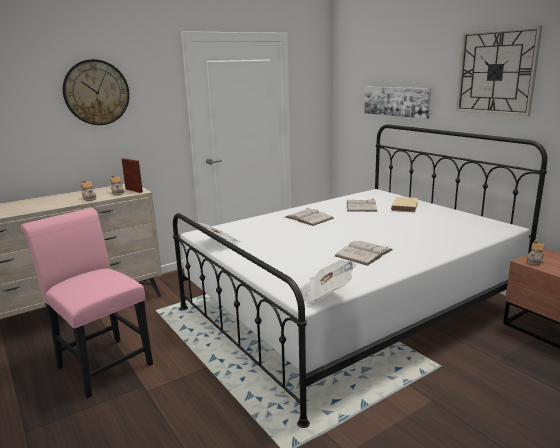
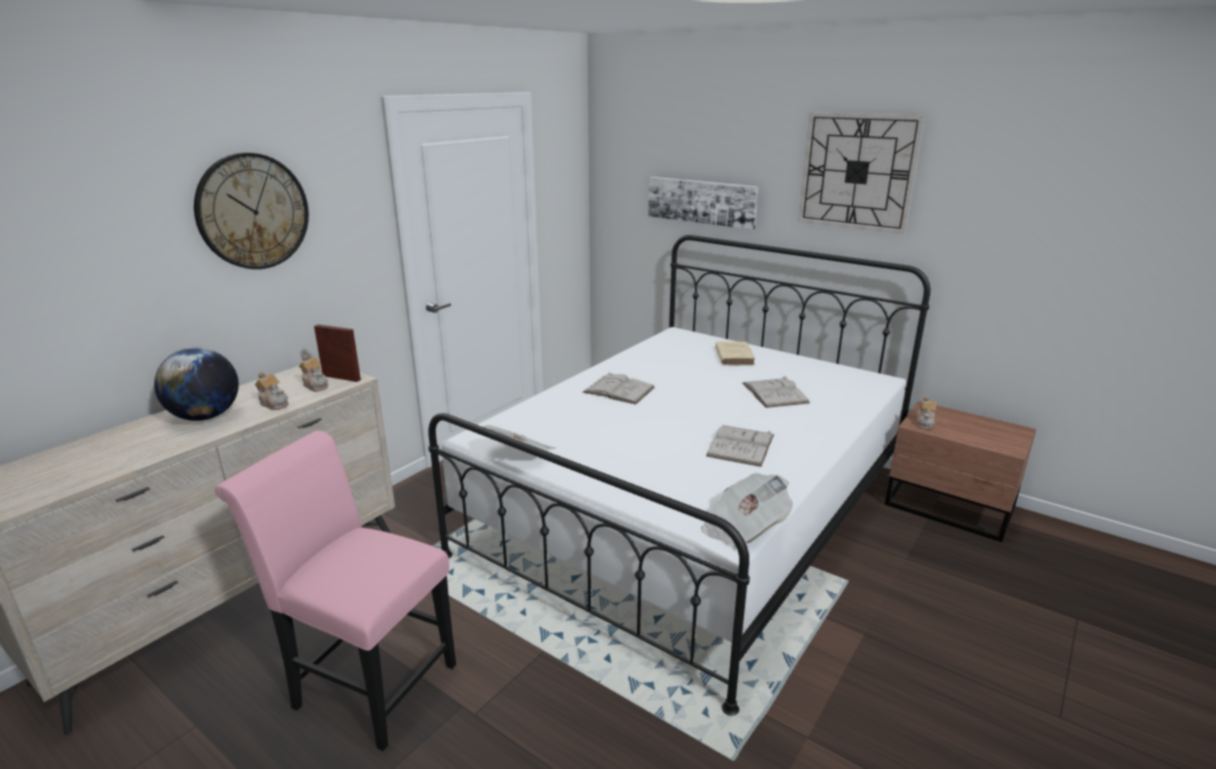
camera: 20 degrees left, 5 degrees up
(52, 201) = (205, 417): none -> globe
(361, 206) = (675, 360): white book -> white book (774, 393)

